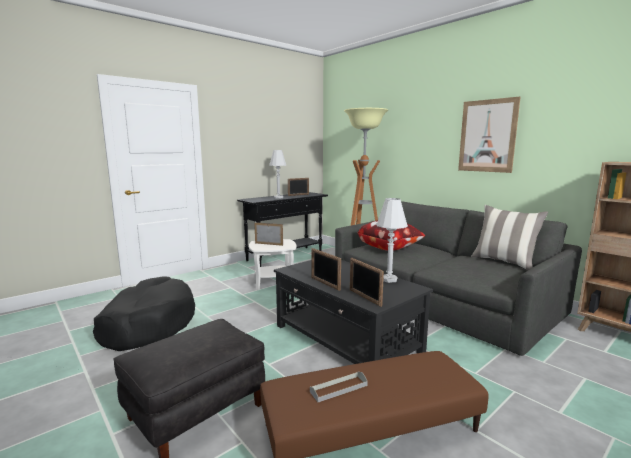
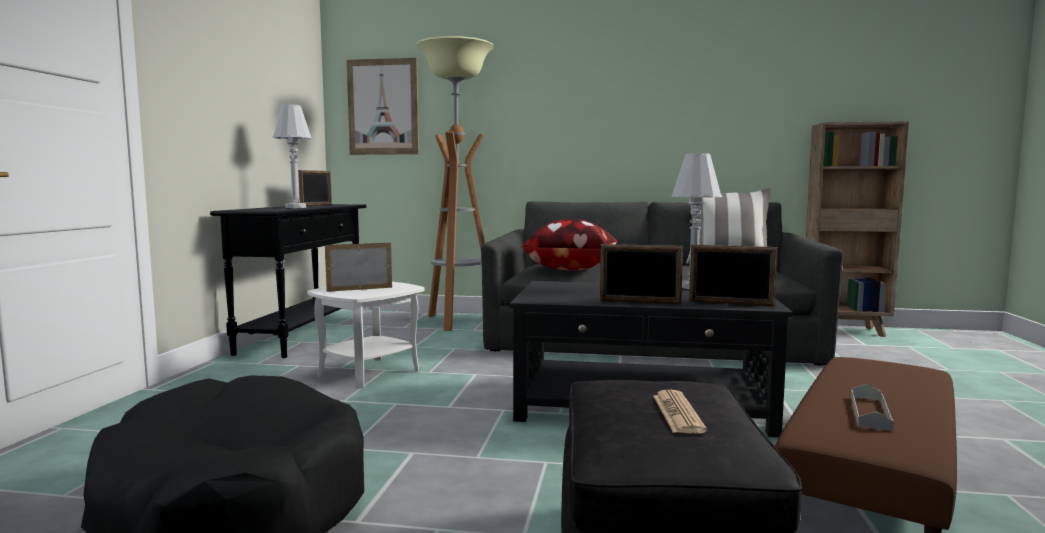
camera: 40 degrees left, 5 degrees down
(190, 347) = (677, 413): none -> newspaper
(487, 136) = (655, 96): picture -> picture (383, 107)

